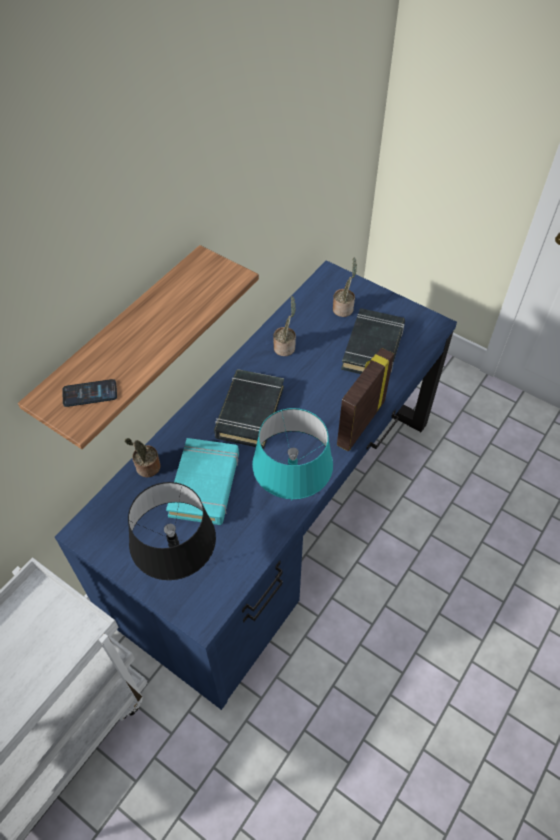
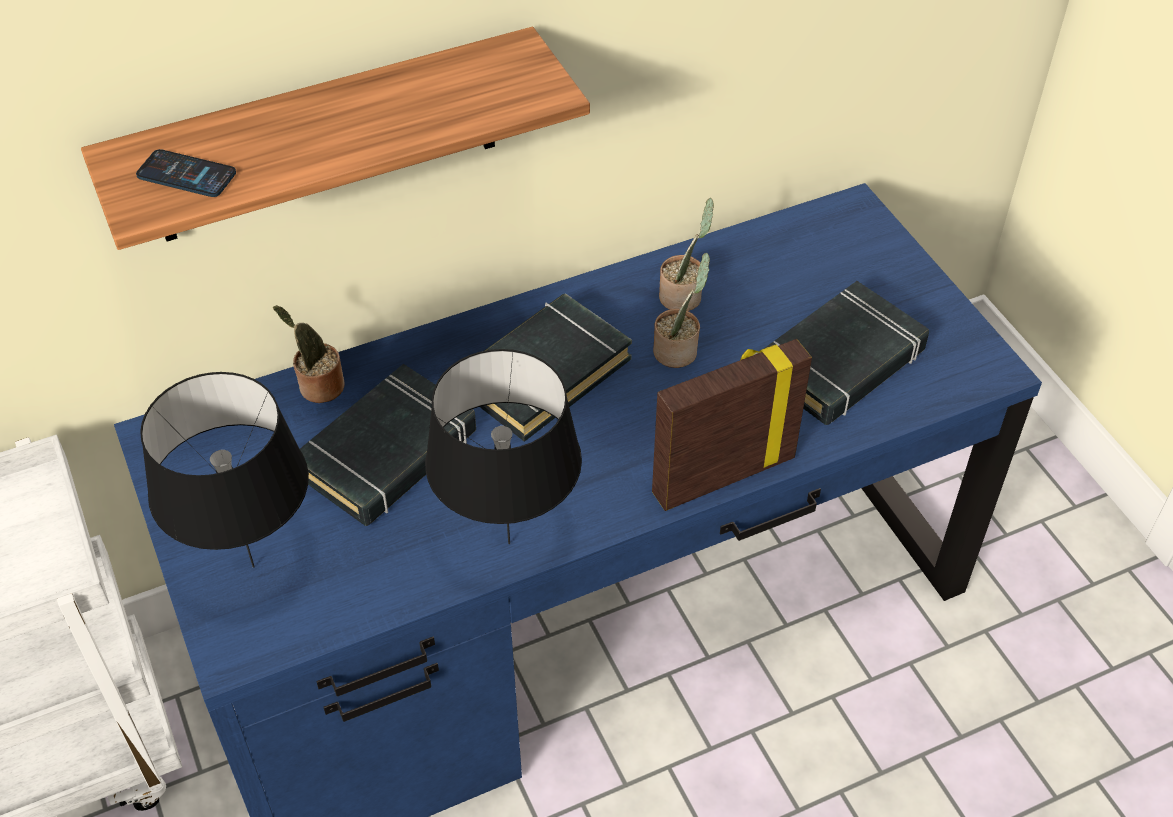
camera: 30 degrees right, 5 degrees down
(205, 484) = (388, 453): turquoise book -> black book
(292, 499) = (511, 543): turquoise table lamp -> black table lamp
(343, 308) = (836, 274): potted plant -> potted plant (678, 351)

